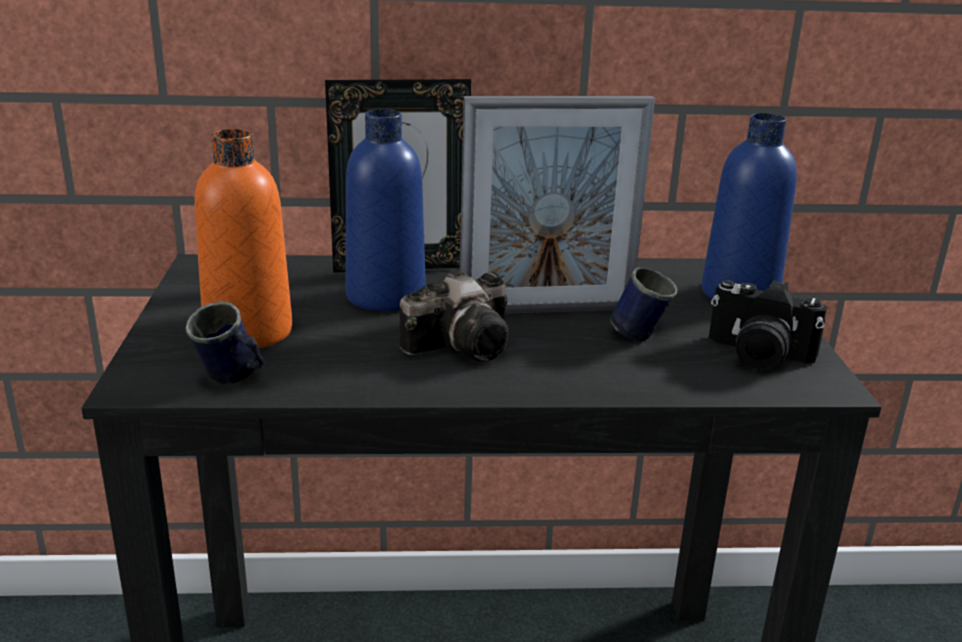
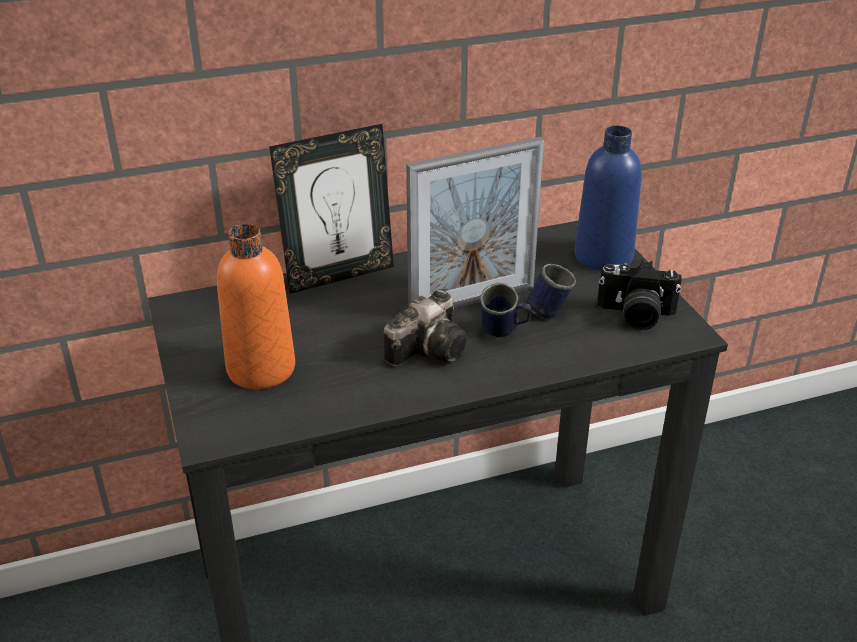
camera: 15 degrees left, 10 degrees up
(233, 380) = (279, 417): blue mug -> blue mug (504, 333)
(385, 296) = (345, 311): blue bottle -> none

